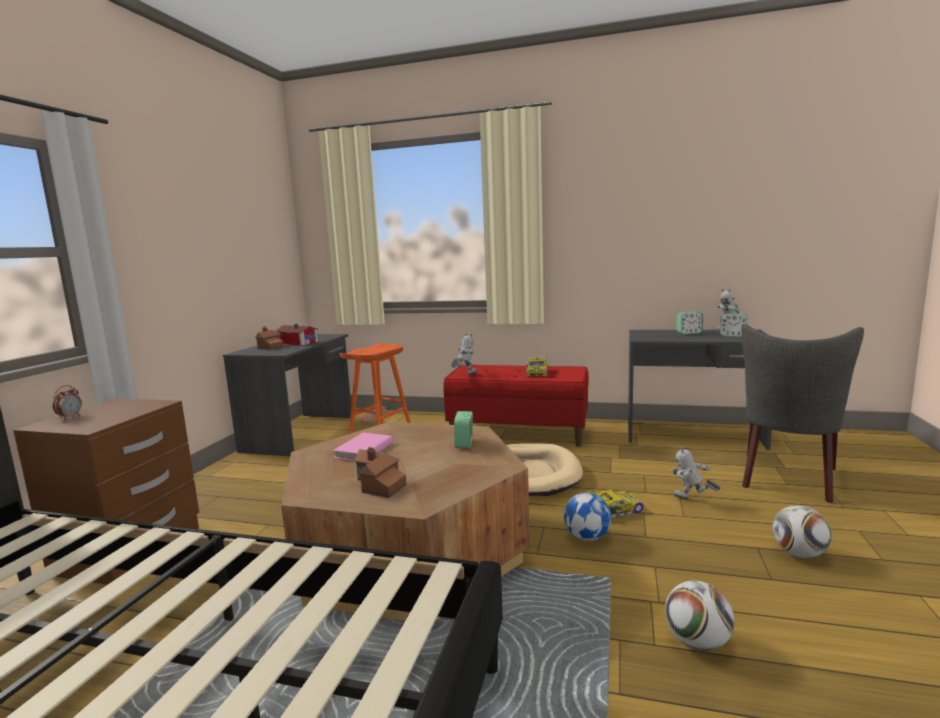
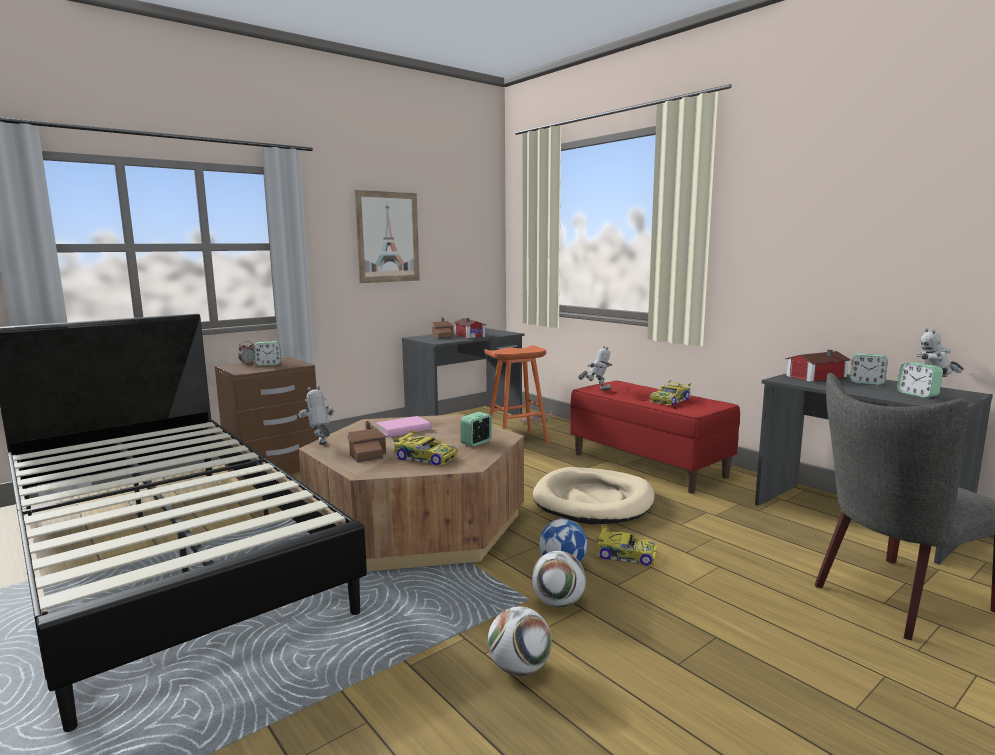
camera: 35 degrees right, 0 degrees up
(108, 412) = (268, 364): none -> alarm clock
(195, 238) = (387, 237): none -> picture
(448, 471) = (425, 457): none -> toy car
(651, 334) = (814, 376): none -> toy house
(691, 501) = (722, 576): toy robot -> toy robot (320, 446)
(799, 554) = (754, 661): football -> football (558, 603)

